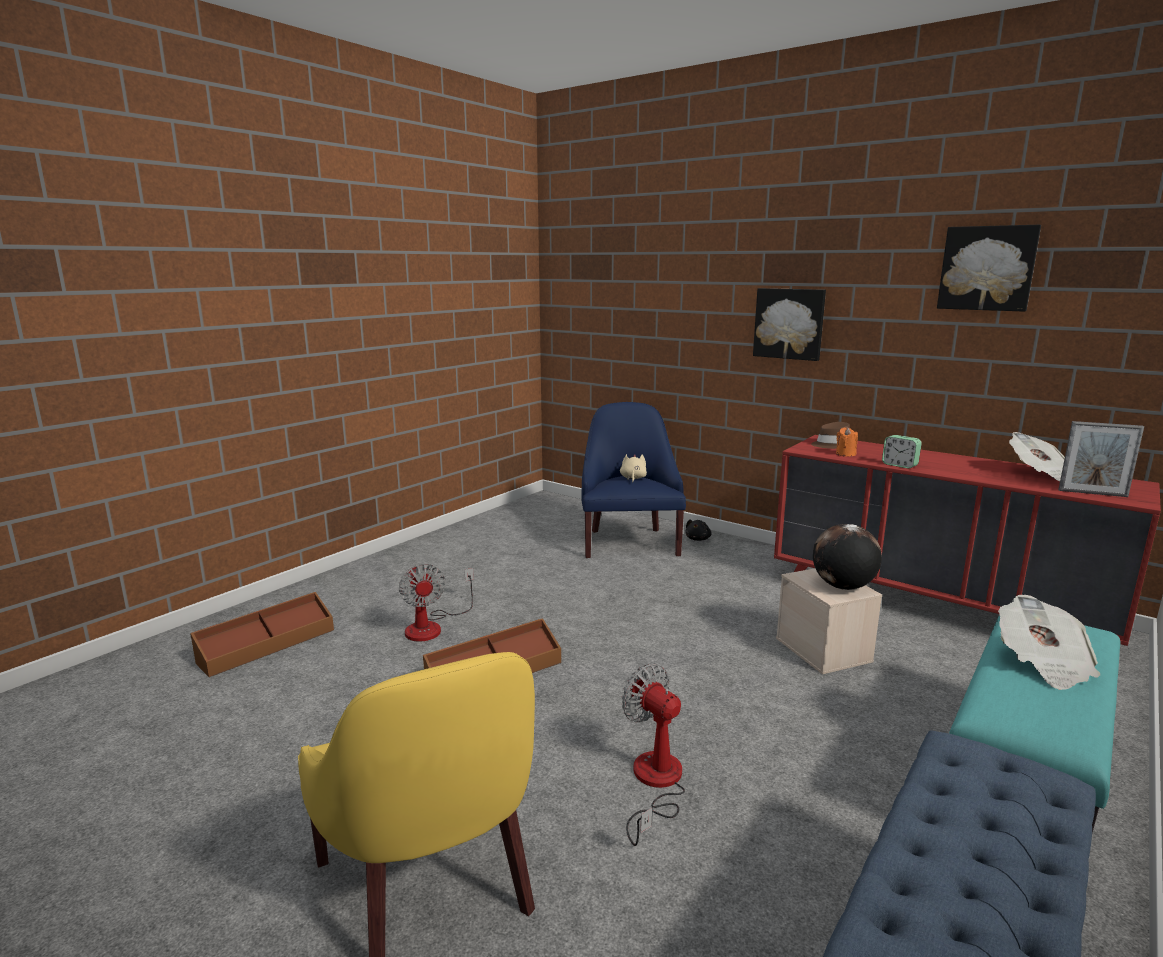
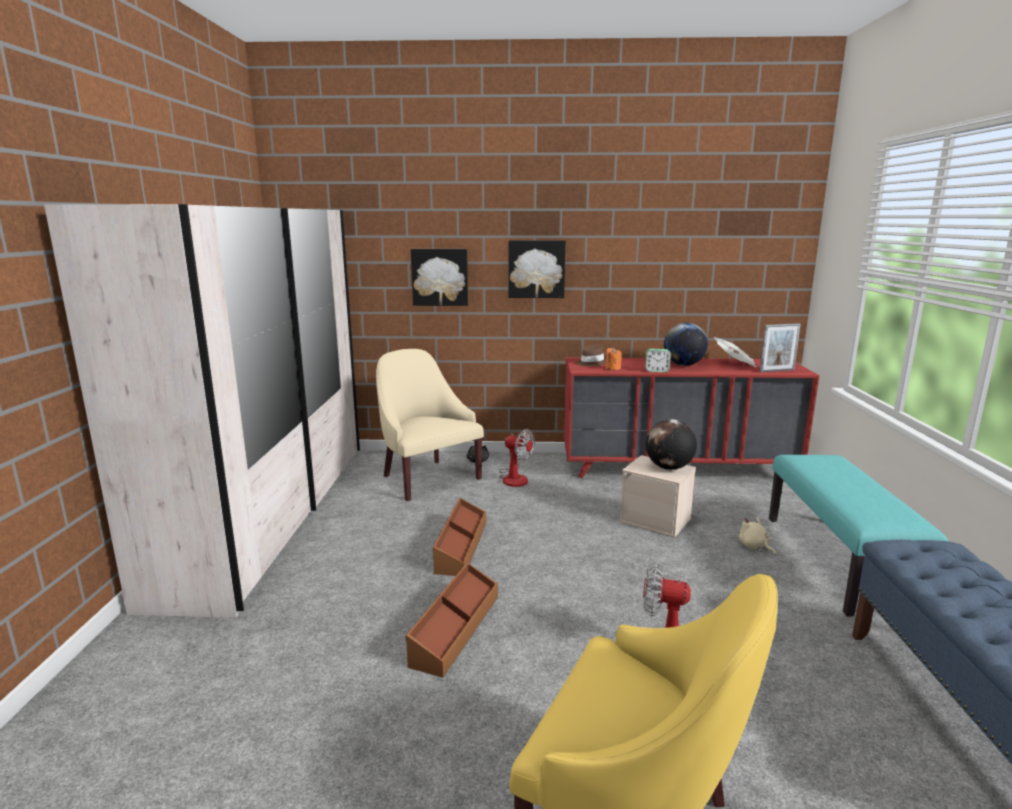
camera: 35 degrees left, 0 degrees up
(267, 645) = (168, 701): brown storage box -> brown storage box (460, 546)
(432, 626) = (341, 609): fan -> fan (514, 477)
(470, 538) = (272, 513): none -> white wardrobe
(629, 542) = (427, 478): blue armchair -> beige armchair
(633, 478) = (427, 418): beige plush toy -> beige plush toy (754, 546)
(955, 464) = (683, 365): none -> globe
(987, 268) = (680, 222): picture -> picture (440, 277)
(1043, 664) = (847, 483): newspaper -> none

